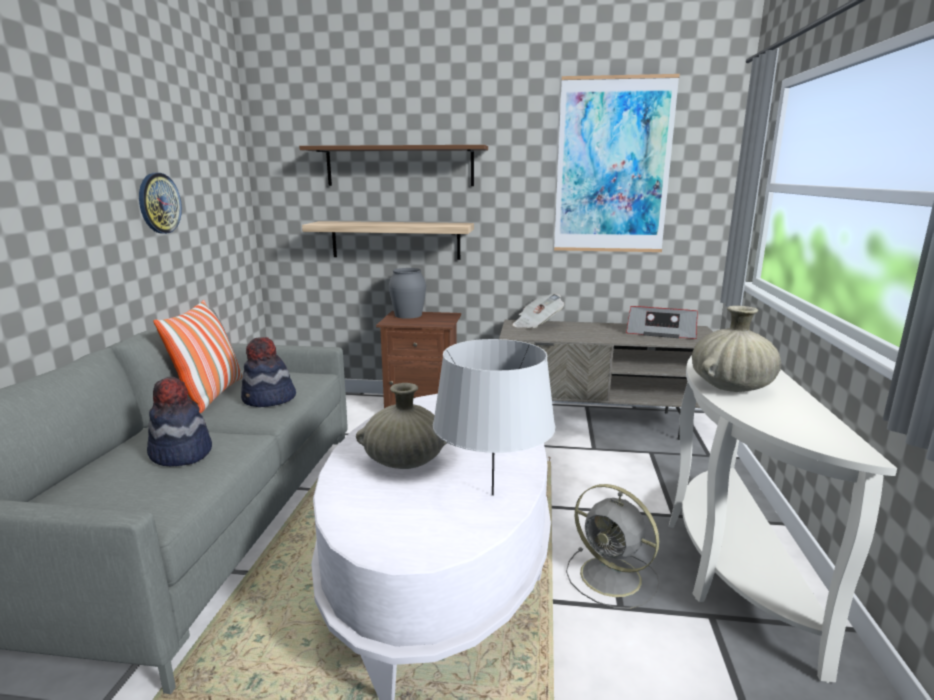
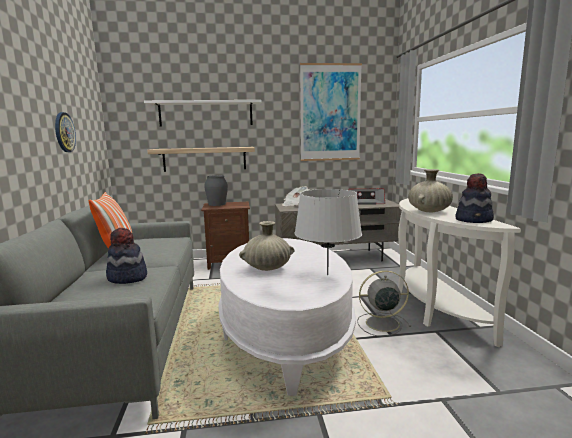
camera: 15 degrees left, 5 degrees down
(269, 399) = (159, 250): hat -> hat (474, 220)
(399, 166) = (206, 113): brown shelf -> white shelf
(613, 578) = (381, 323): grey fan -> grey fan turned 150 degrees clockwise

